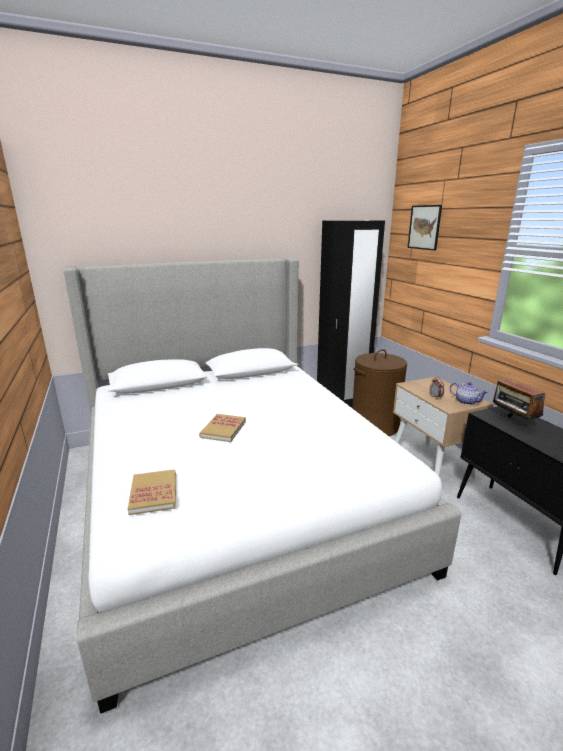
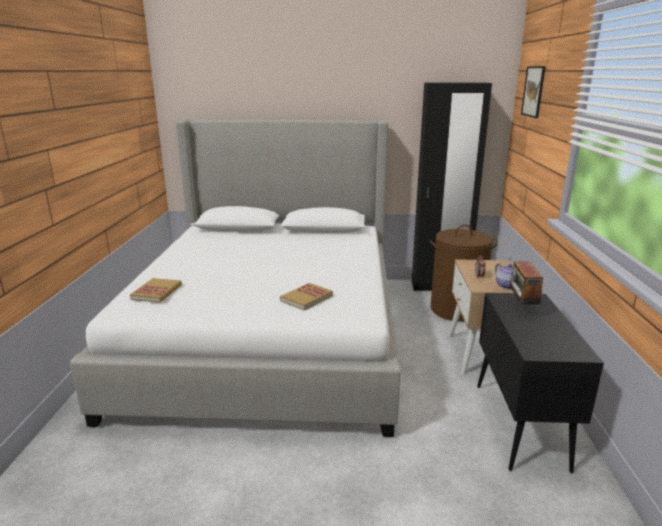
camera: 25 degrees right, 0 degrees up
(223, 429) = (248, 265): book -> book (306, 298)

